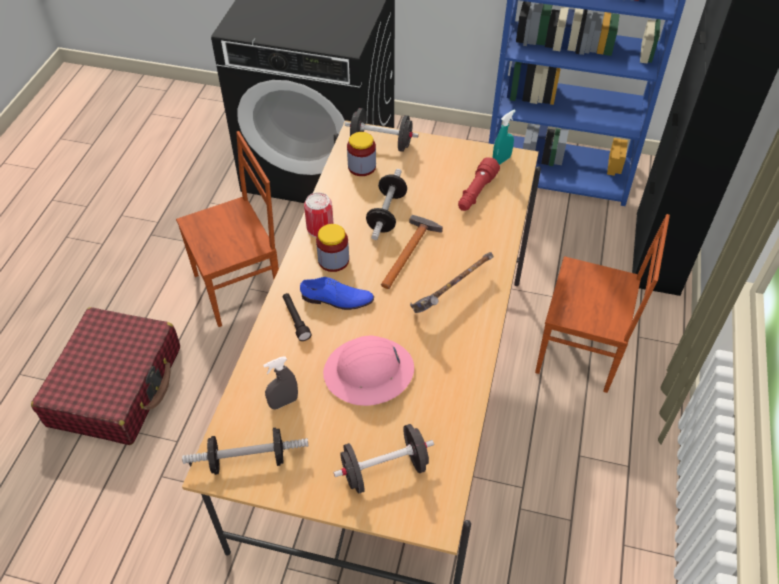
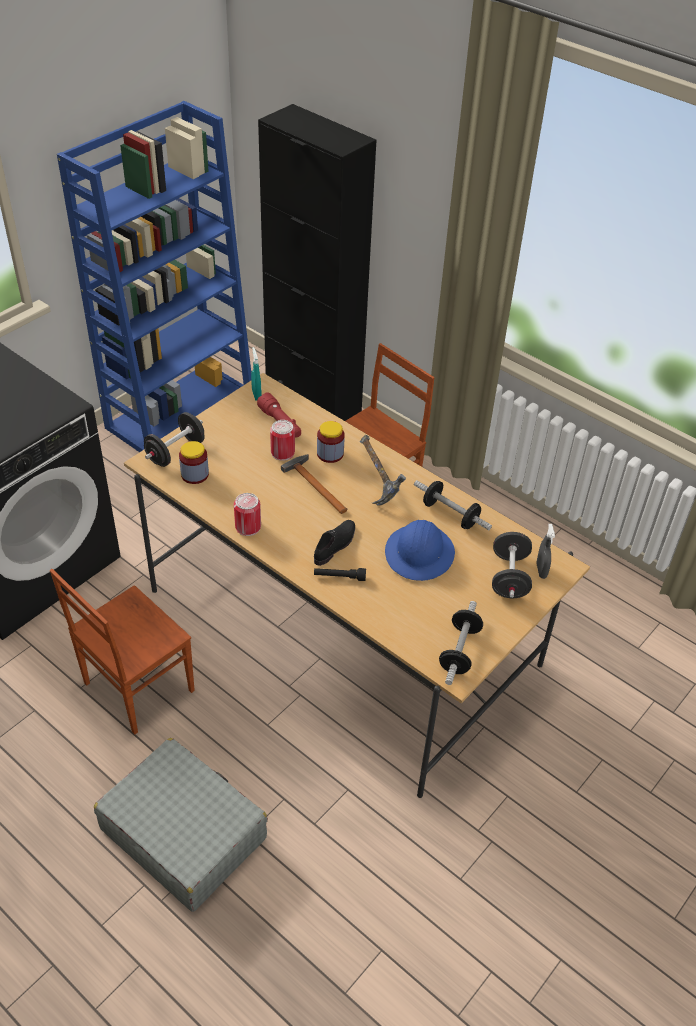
camera: 65 degrees left, 5 degrees down
(116, 386) = (183, 832): red suitcase -> grey suitcase
(240, 289) = (136, 687): brown chair -> brown chair turned 135 degrees counterclockwise
(283, 402) = (418, 612): grey spray bottle -> grey spray bottle (541, 570)
(333, 260) = (291, 532): jar -> jar (330, 454)
(337, 299) = (335, 545): blue shoe -> black shoe
(369, 372) = (420, 553): pink hard hat -> blue hard hat
(387, 213) = (263, 481): dumbbell -> dumbbell (450, 514)
(436, 210) = (282, 452): none -> can

